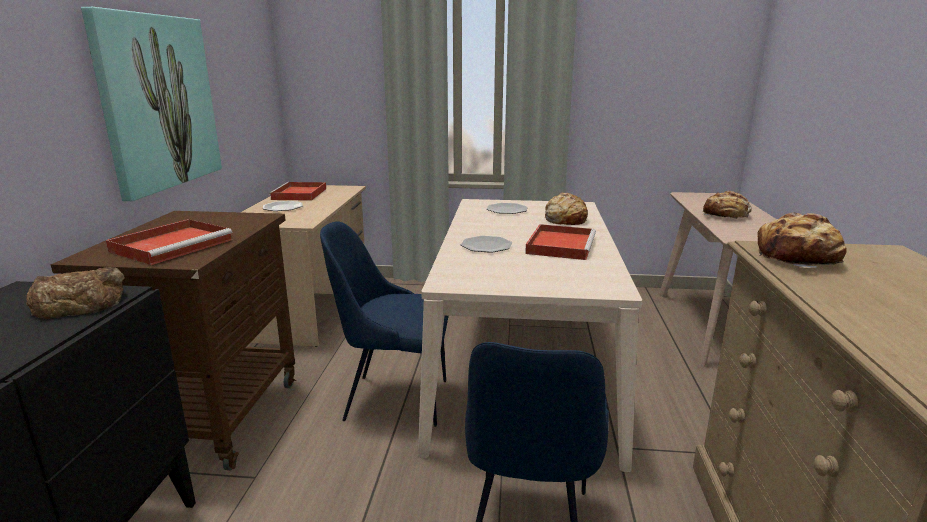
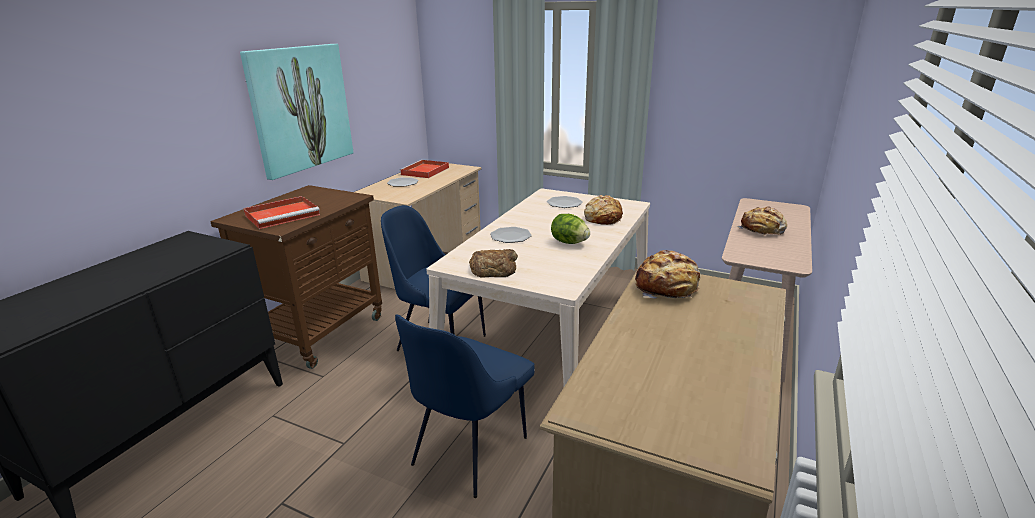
camera: 20 degrees right, 5 degrees up
(80, 302) = (206, 250): bread -> bread (493, 268)
(560, 245) = (569, 242): red tray -> lettuce

